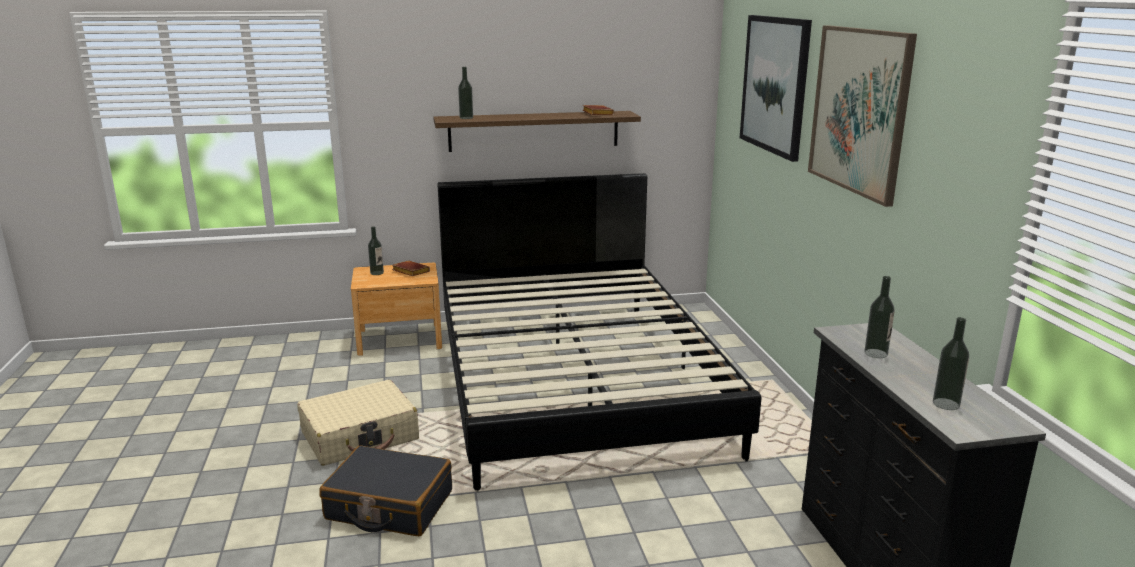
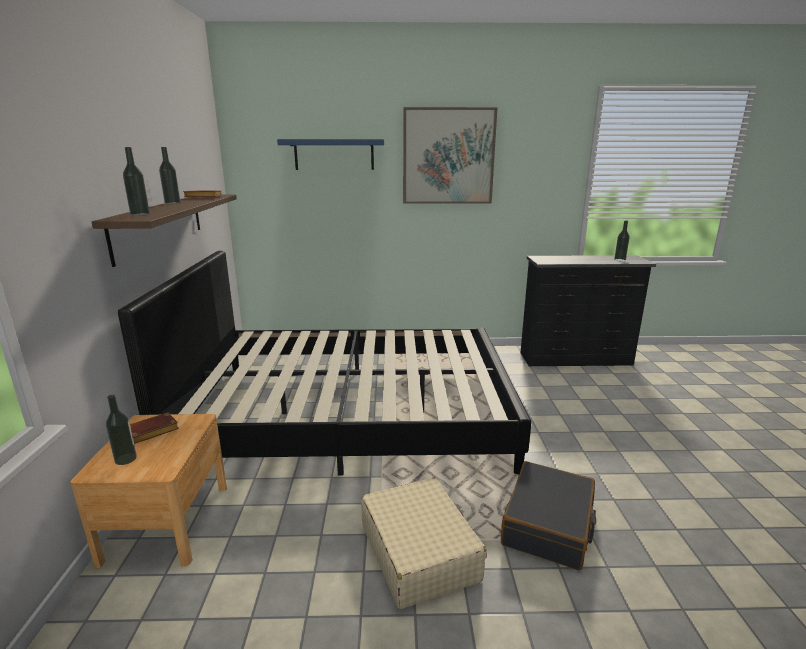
camera: 80 degrees left, 0 degrees up
(775, 84) = (334, 154): picture -> blue shelf
(876, 353) = (569, 260): bottle -> bottle (172, 203)

